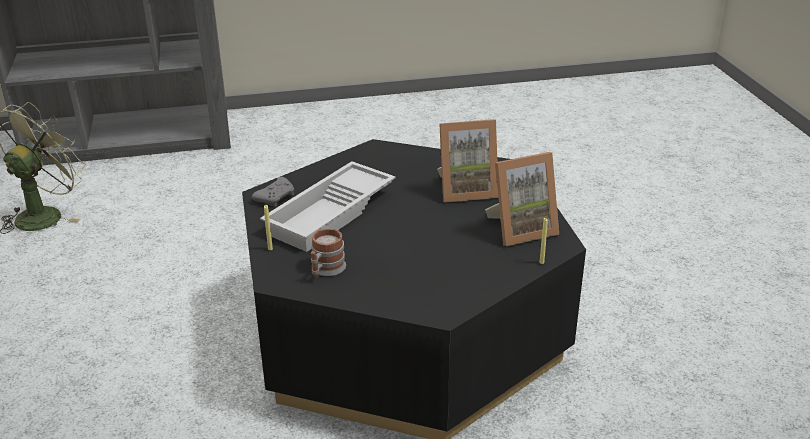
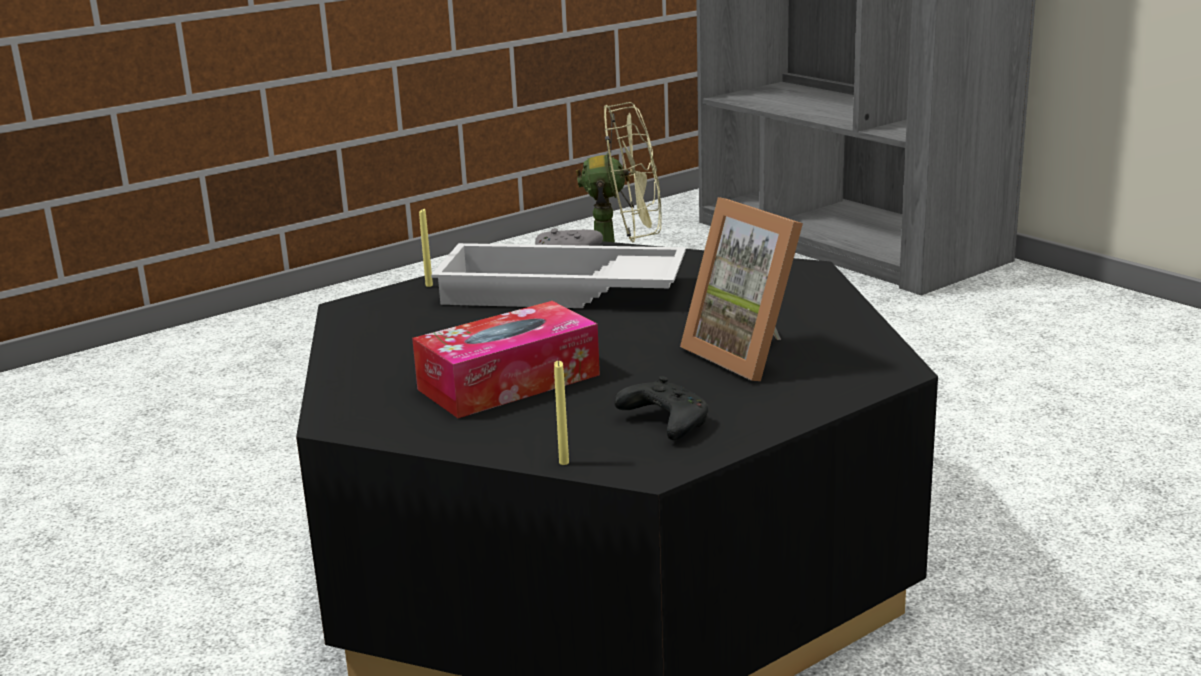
camera: 65 degrees right, 10 degrees down
(325, 270) = (401, 325): mug -> none
(439, 255) = (509, 382): none -> tissue box
(520, 229) = (664, 423): picture frame -> black game controller

